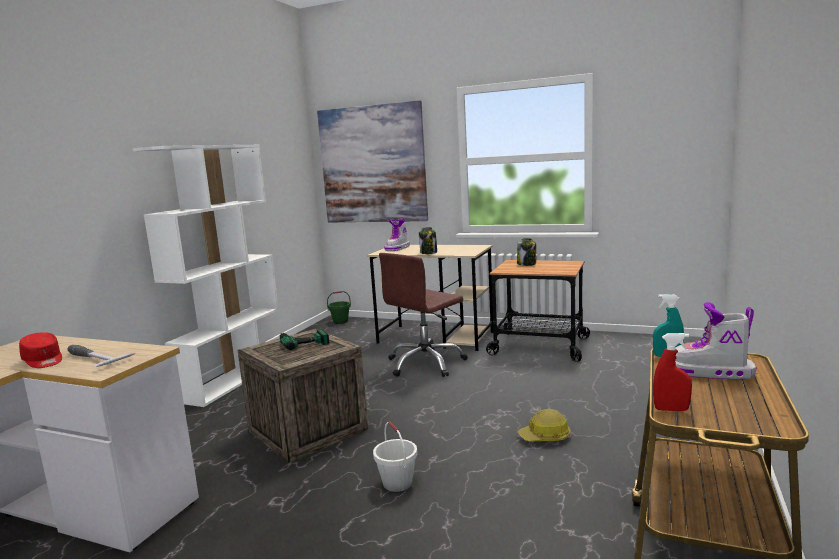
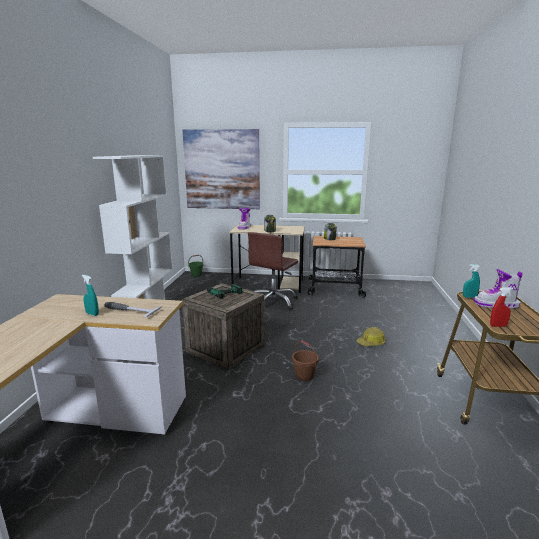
camera: 15 degrees left, 5 degrees up
(43, 361) = (92, 314): red cap -> turquoise spray bottle
(397, 483) = (304, 376): white bucket -> brown bucket

